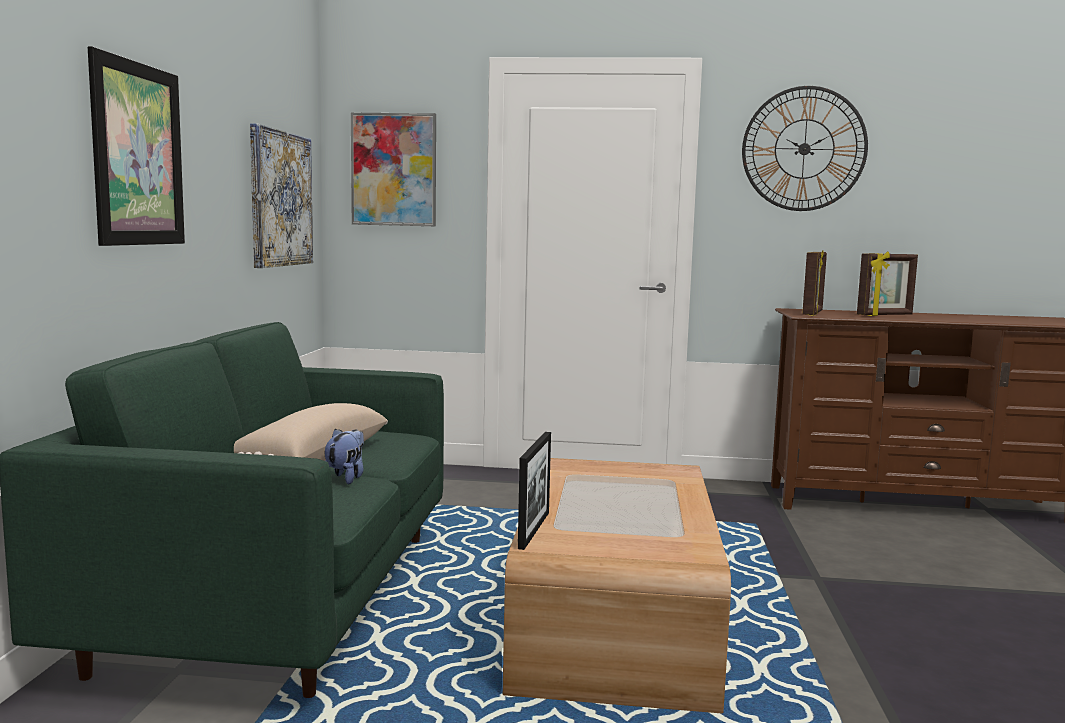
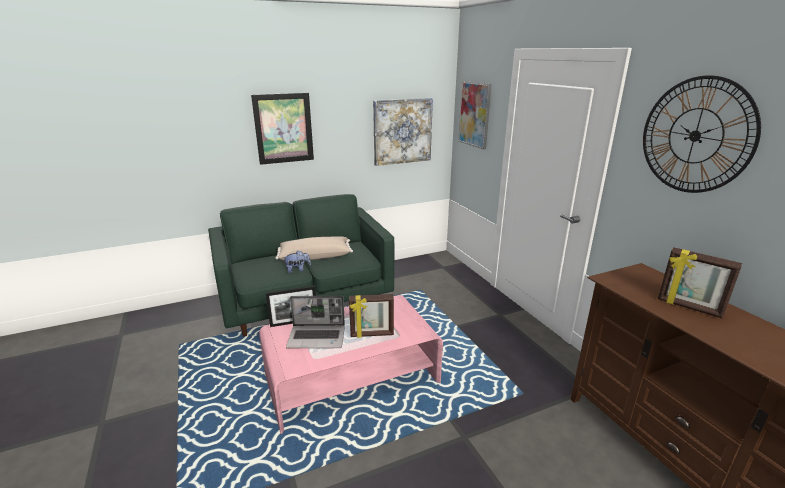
camera: 60 degrees right, 15 degrees up
(614, 523) = (317, 337): none -> laptop
(614, 616) = (351, 378): brown coffee table -> pink coffee table
(813, 313) = (629, 279): picture frame -> picture frame (372, 334)

